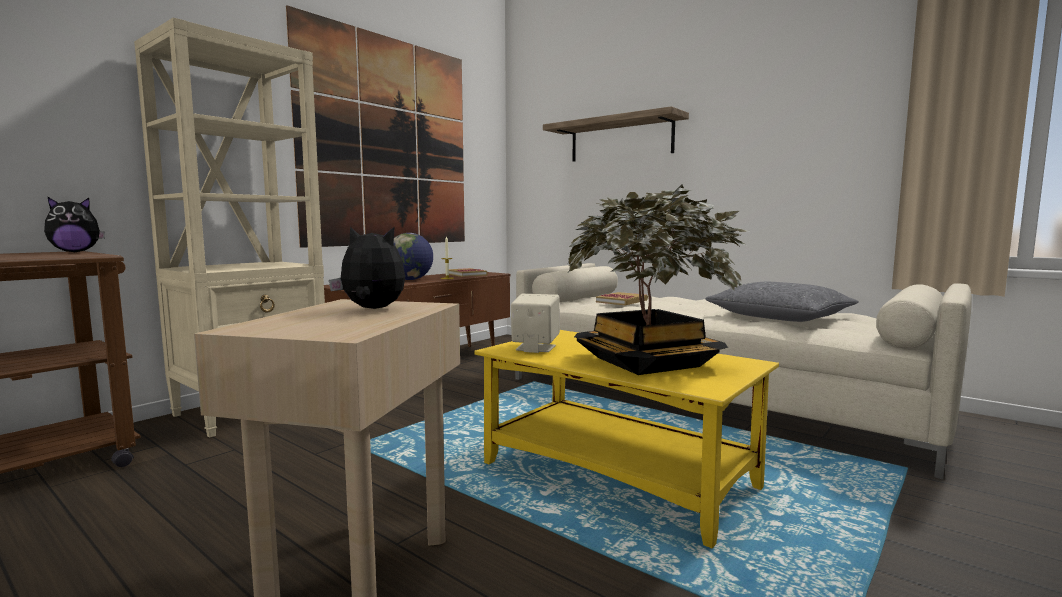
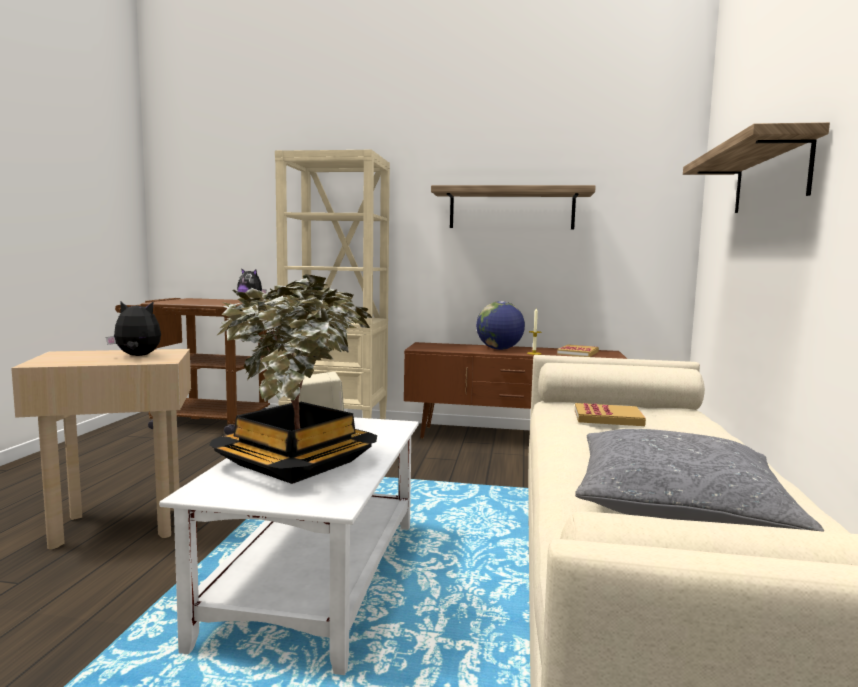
camera: 60 degrees right, 0 degrees up
(372, 309) = (137, 356): plush toy -> plush toy turned 75 degrees counterclockwise
(389, 143) = (511, 209): picture -> shelf
(619, 476) = (317, 581): yellow coffee table -> white coffee table

